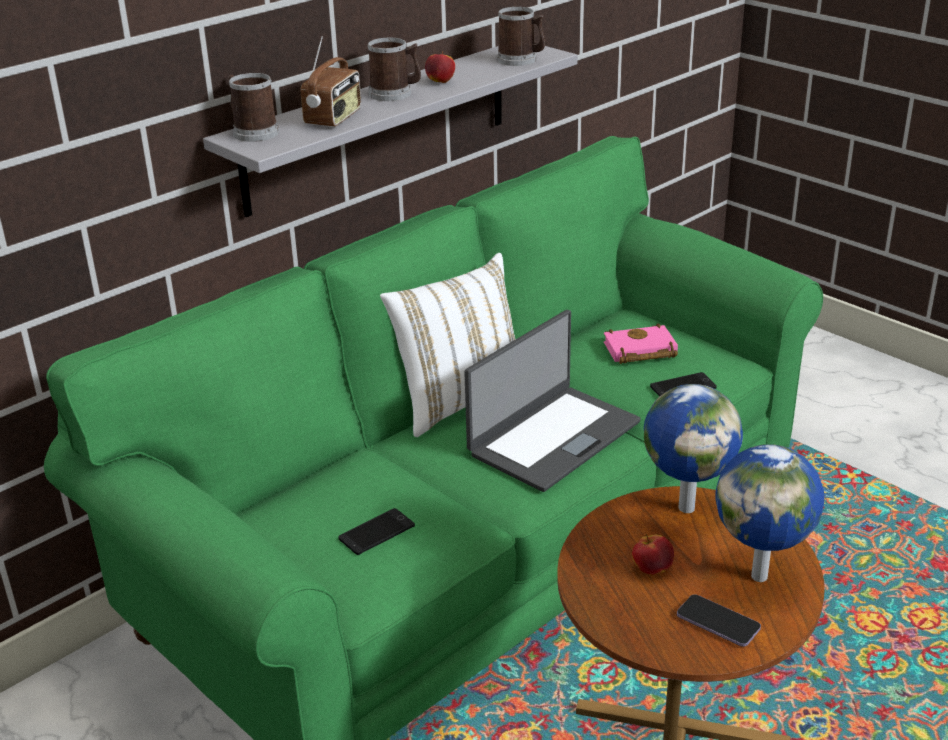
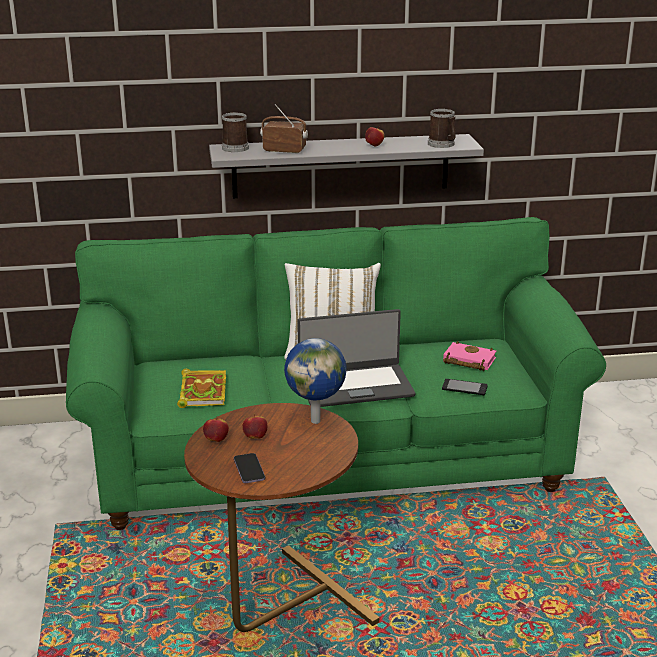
camera: 35 degrees right, 5 degrees down
(334, 118) = (284, 150): radio -> radio turned 135 degrees counterclockwise
(376, 532) = (202, 391): phone -> book
(395, 94) = (338, 146): mug -> none
(611, 599) = (216, 440): none -> apple
(761, 575) = (303, 462): globe -> none

